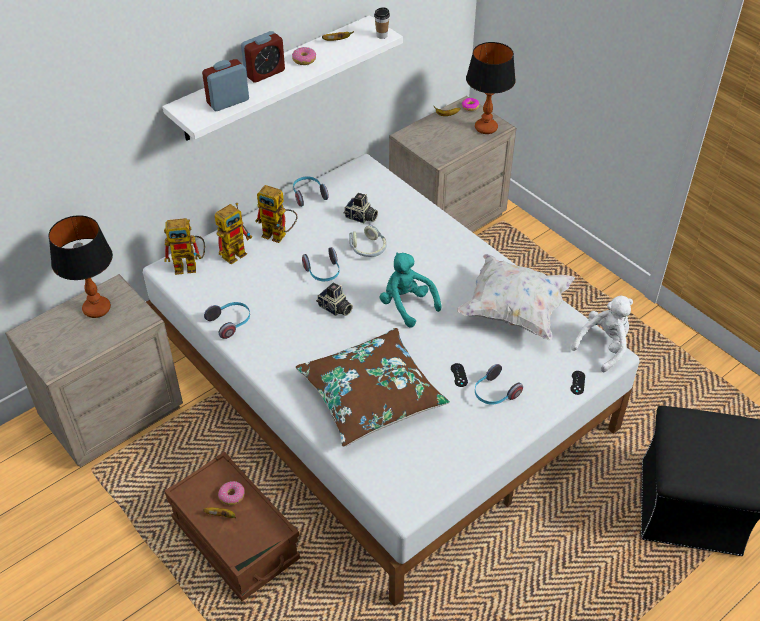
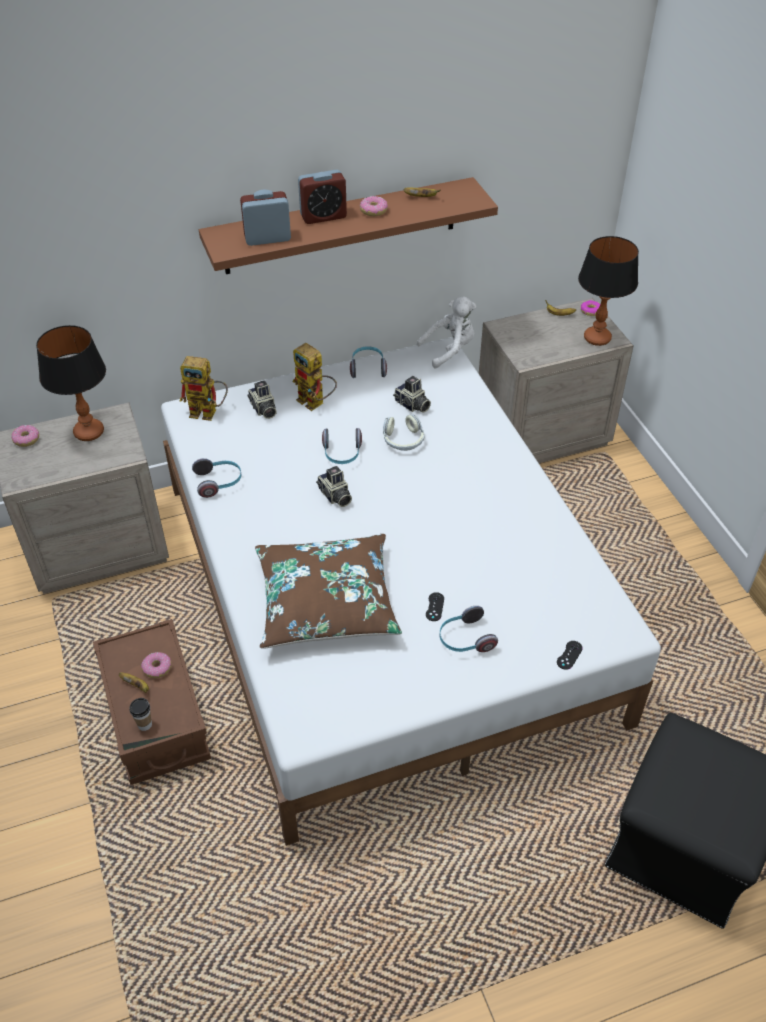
camera: 20 degrees right, 0 degrees up
(42, 330) = (26, 439): none -> donut
(237, 251) = (263, 409): toy robot -> camera
(273, 78) = (341, 226): white shelf -> brown shelf
(382, 36) = (474, 201): cup -> cup (145, 724)
(407, 305) = (415, 512): turquoise plush toy -> none
(514, 310) = (534, 551): white pillow -> none
(603, 346) = (622, 621): white plush toy -> white plush toy (449, 350)

